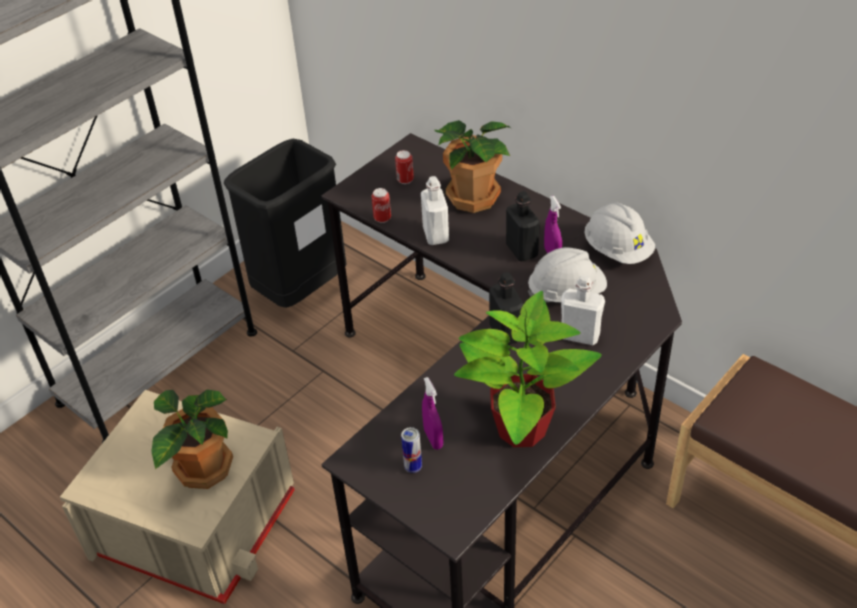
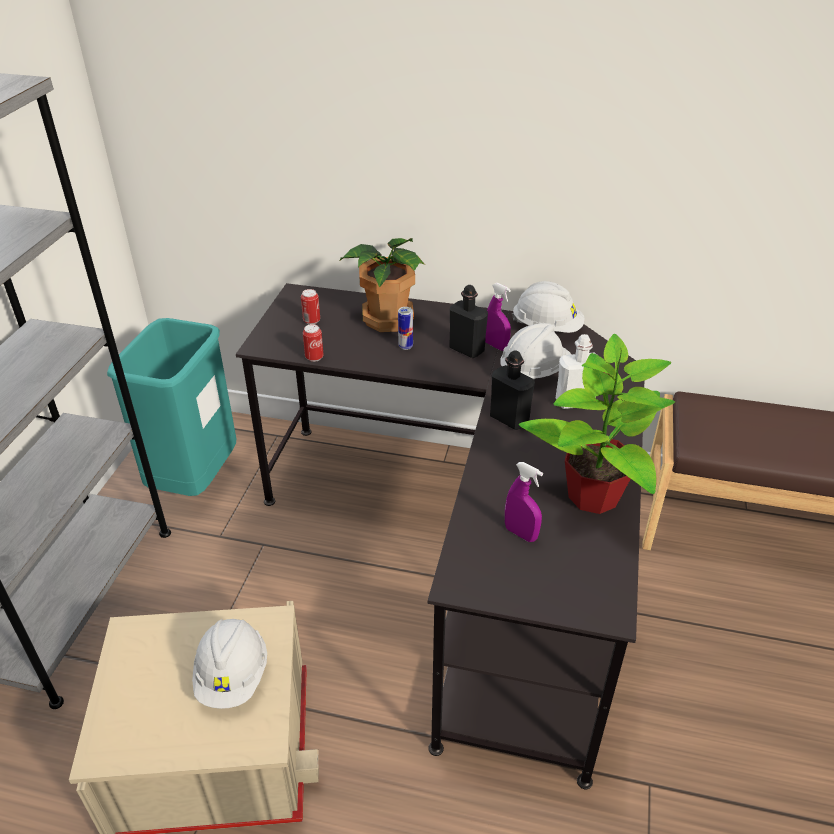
camera: 30 degrees left, 5 degrees down
(202, 469) = (233, 676): potted plant -> white hard hat
(301, 291) = (195, 479): black trash can -> turquoise trash can
(413, 467) = (523, 567): can -> can (405, 346)
(435, 235) = (377, 358): white bottle -> none

